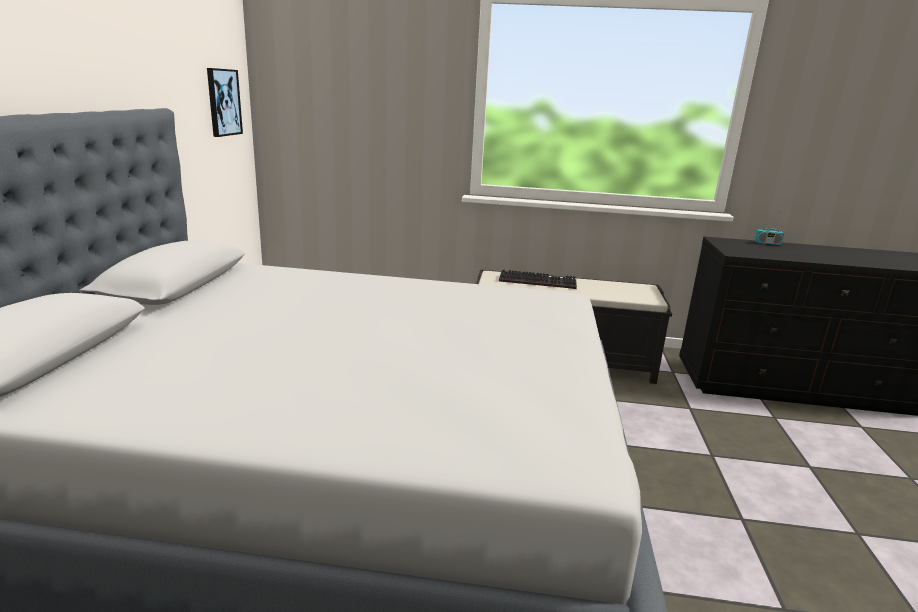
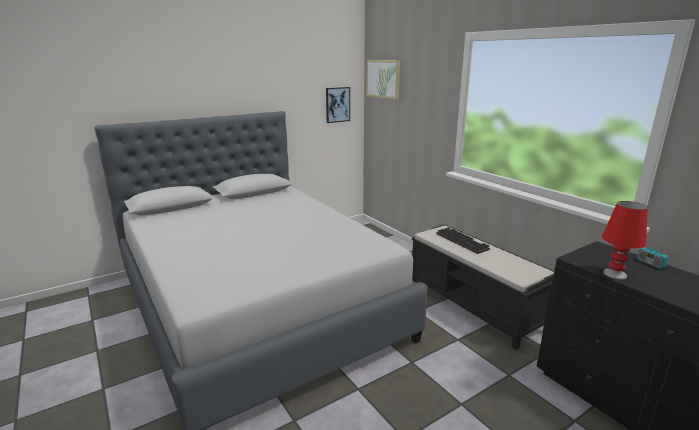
camera: 50 degrees right, 0 degrees up
(302, 57) = (383, 79): none -> picture
(778, 256) = (614, 274): none -> red table lamp

